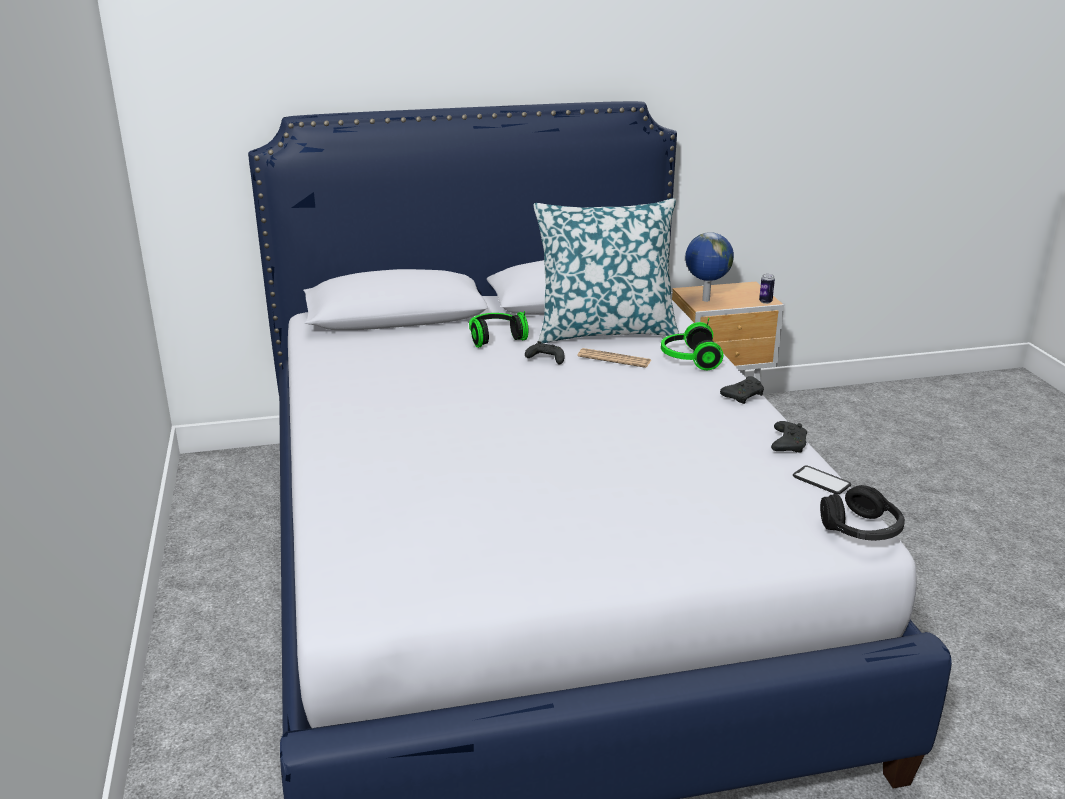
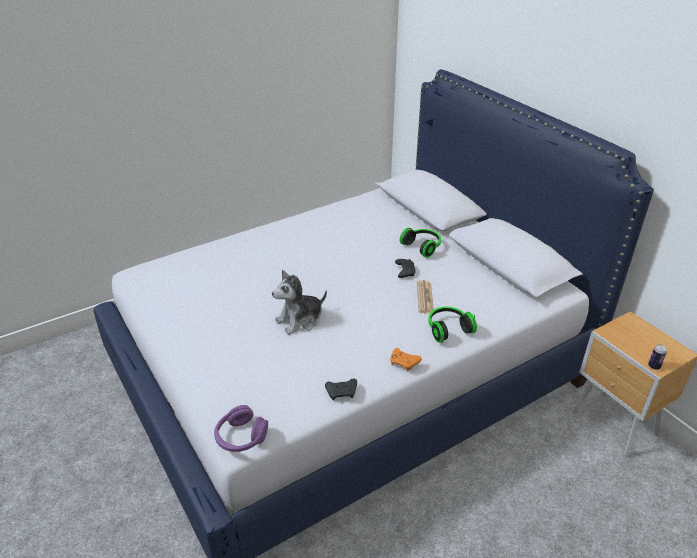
camera: 70 degrees right, 10 degrees up
(605, 331) = (468, 285): pillow -> none
(613, 450) = (300, 320): none -> plush toy
(705, 300) = (621, 332): globe -> none
(743, 396) = (404, 363): black game controller -> orange game controller
(821, 481) = (297, 413): phone -> none
(861, 529) = (240, 437): black headphones -> purple headphones

